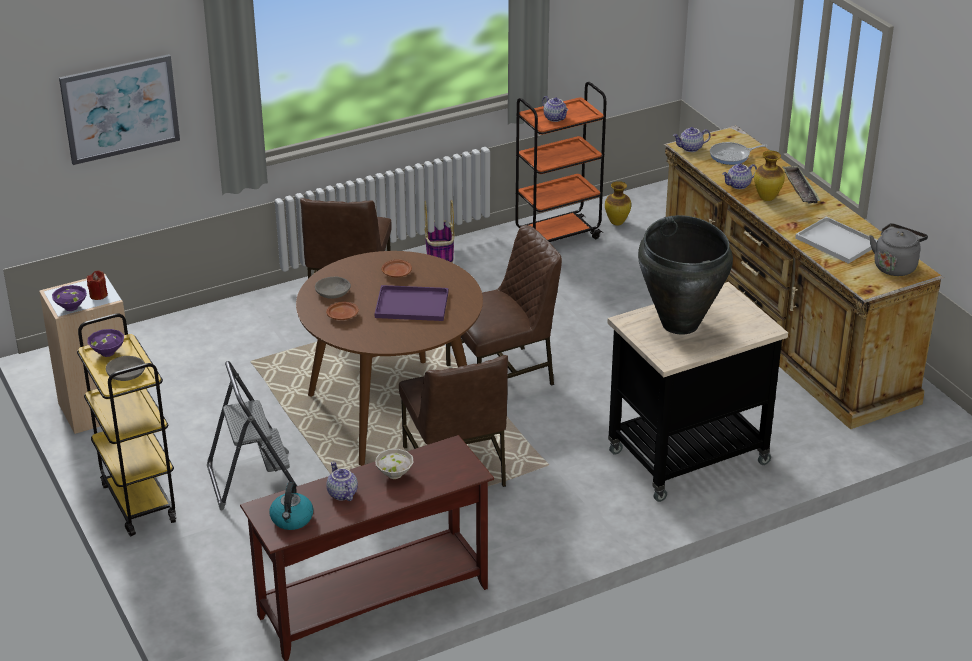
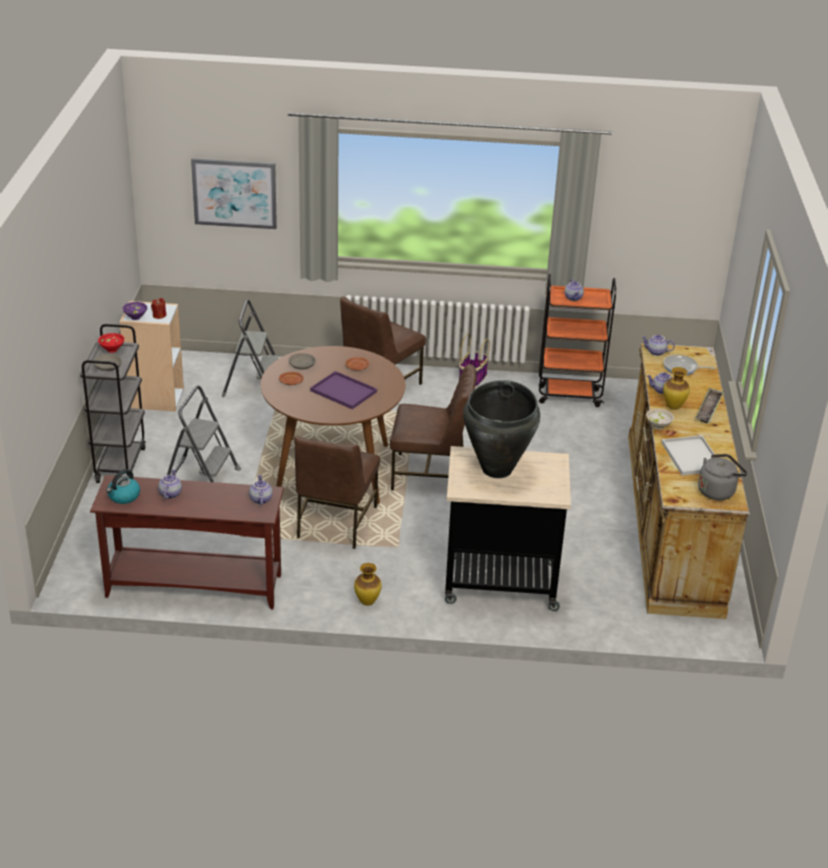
camera: 30 degrees right, 0 degrees up
(108, 353) = (112, 350): purple bowl -> red bowl
(137, 503) = (120, 465): yellow cart -> grey cart
(198, 351) = (251, 385): none -> grey step ladder
(395, 474) = (215, 495): white bowl -> white bowl (658, 426)
(449, 458) = (260, 499): none -> teapot
(617, 222) = (625, 401): vase -> vase (368, 602)

